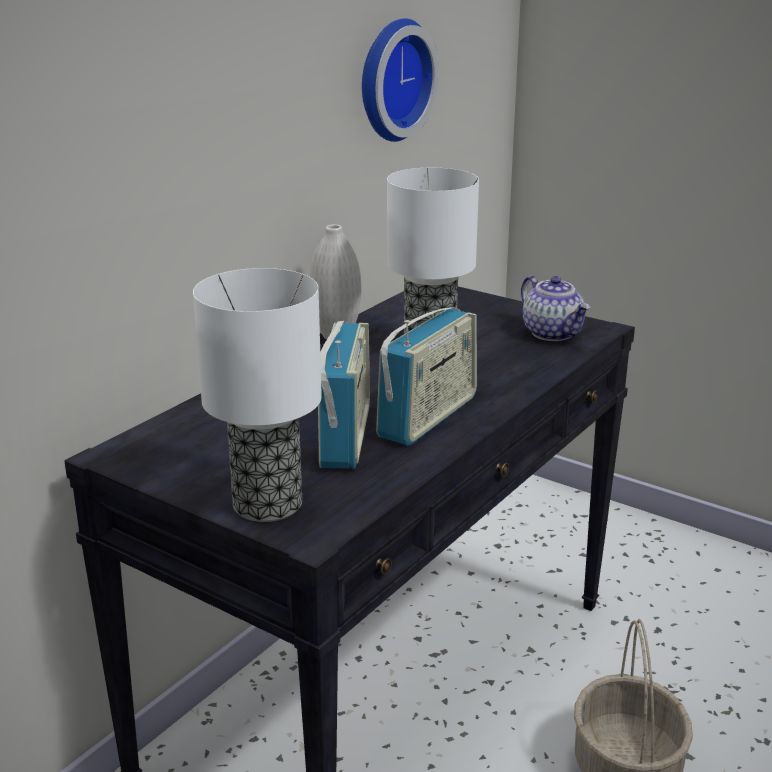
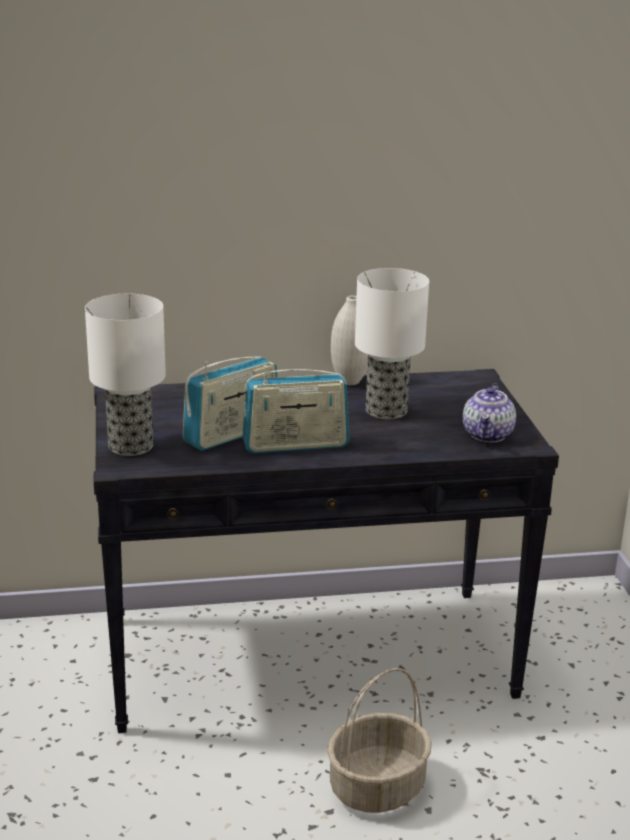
camera: 45 degrees right, 0 degrees up
(391, 79) = (465, 198): wall clock -> none

